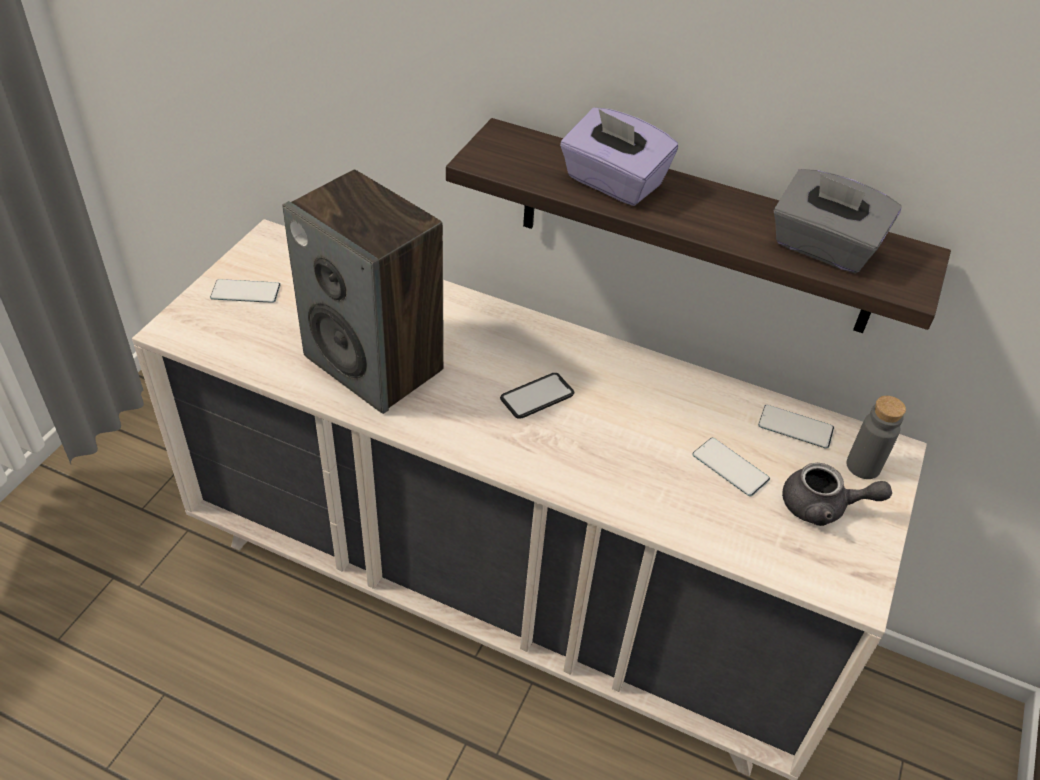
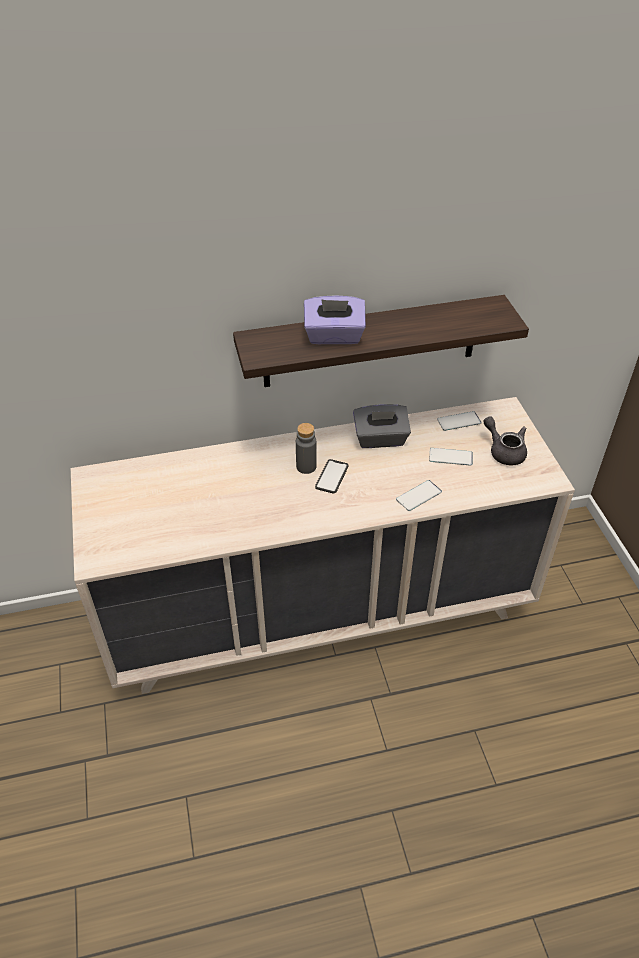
camera: 35 degrees left, 0 degrees up
(245, 292) = (112, 515): phone -> phone (419, 496)
(375, 363) = (232, 509): speaker -> none
(823, 248) = (457, 321): grey tissue box -> grey tissue box (380, 439)
(823, 507) = (504, 451): grey teapot -> grey teapot turned 105 degrees counterclockwise
(863, 466) = (502, 422): grey bottle -> grey bottle (306, 467)

